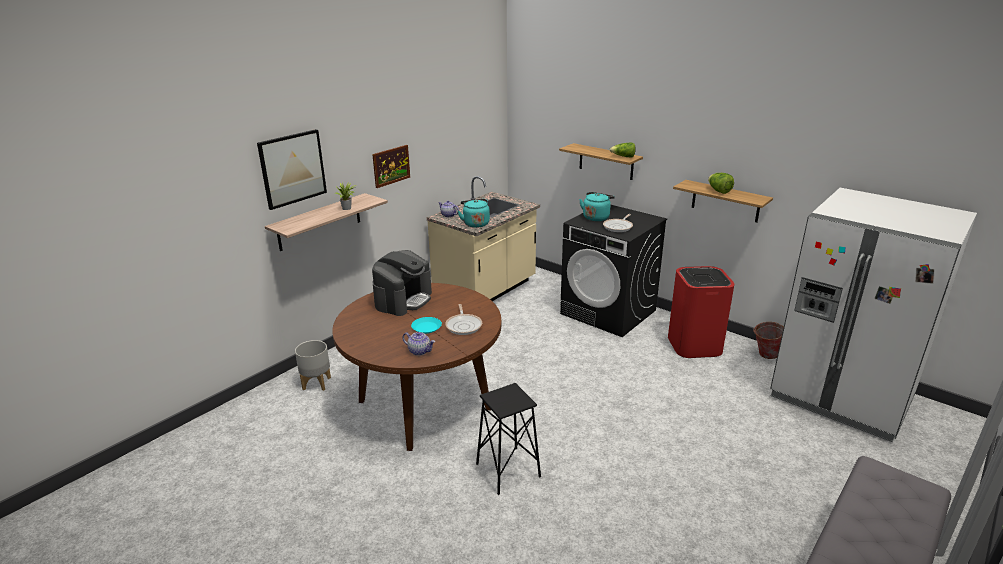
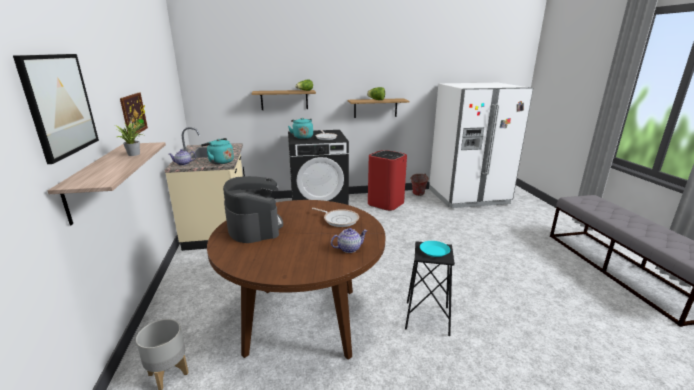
camera: 50 degrees left, 5 degrees down
(426, 328) = (317, 233): turquoise plate -> turquoise plate (434, 251)

